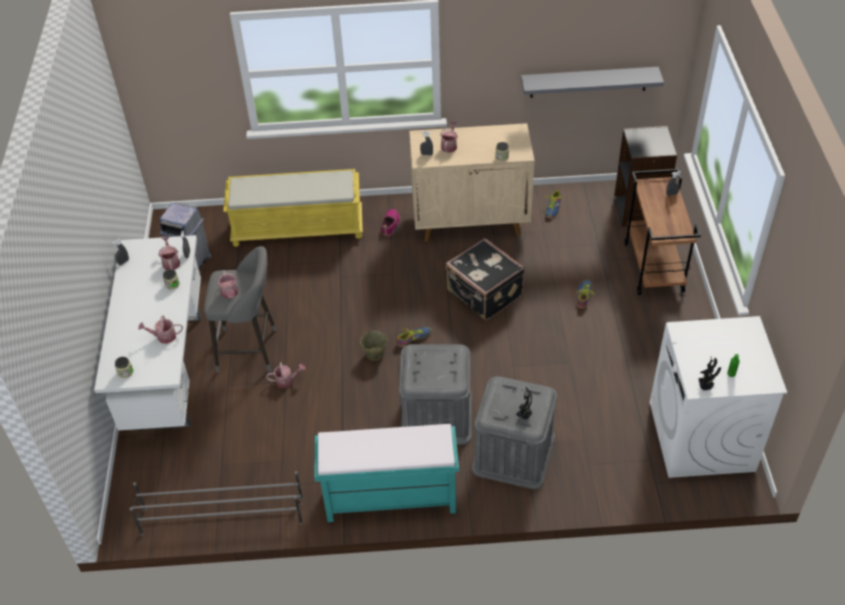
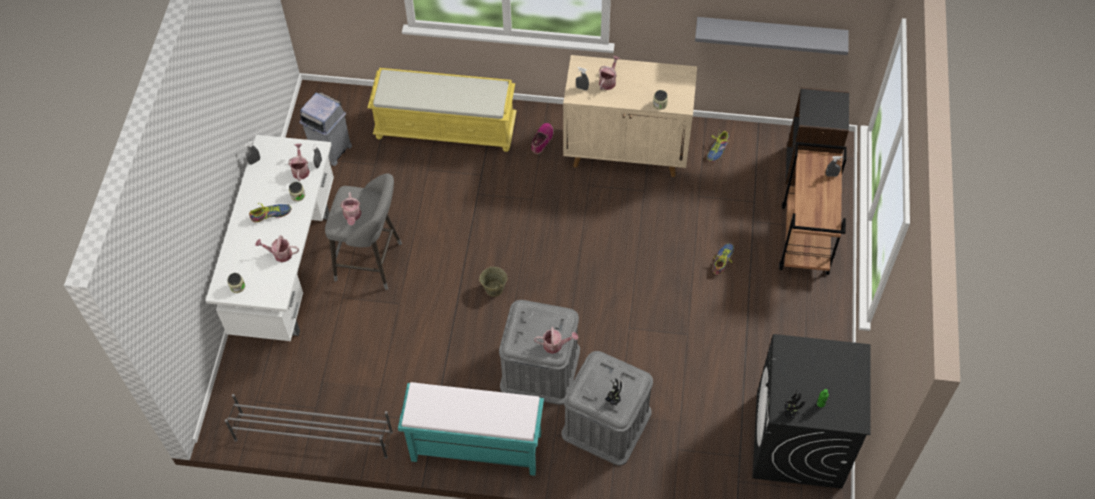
camera: 10 degrees right, 10 degrees up
(287, 380) = (401, 302): watering can -> watering can (555, 345)
(413, 338) = (536, 278): shoe -> shoe (271, 214)
(484, 294) = (620, 240): black suitcase -> none
(701, 437) = (798, 441): white washing machine -> black washing machine

